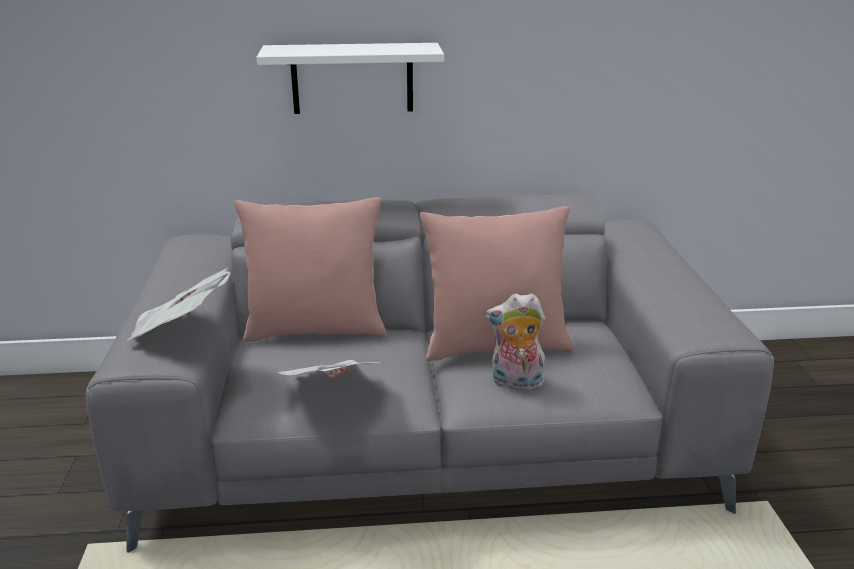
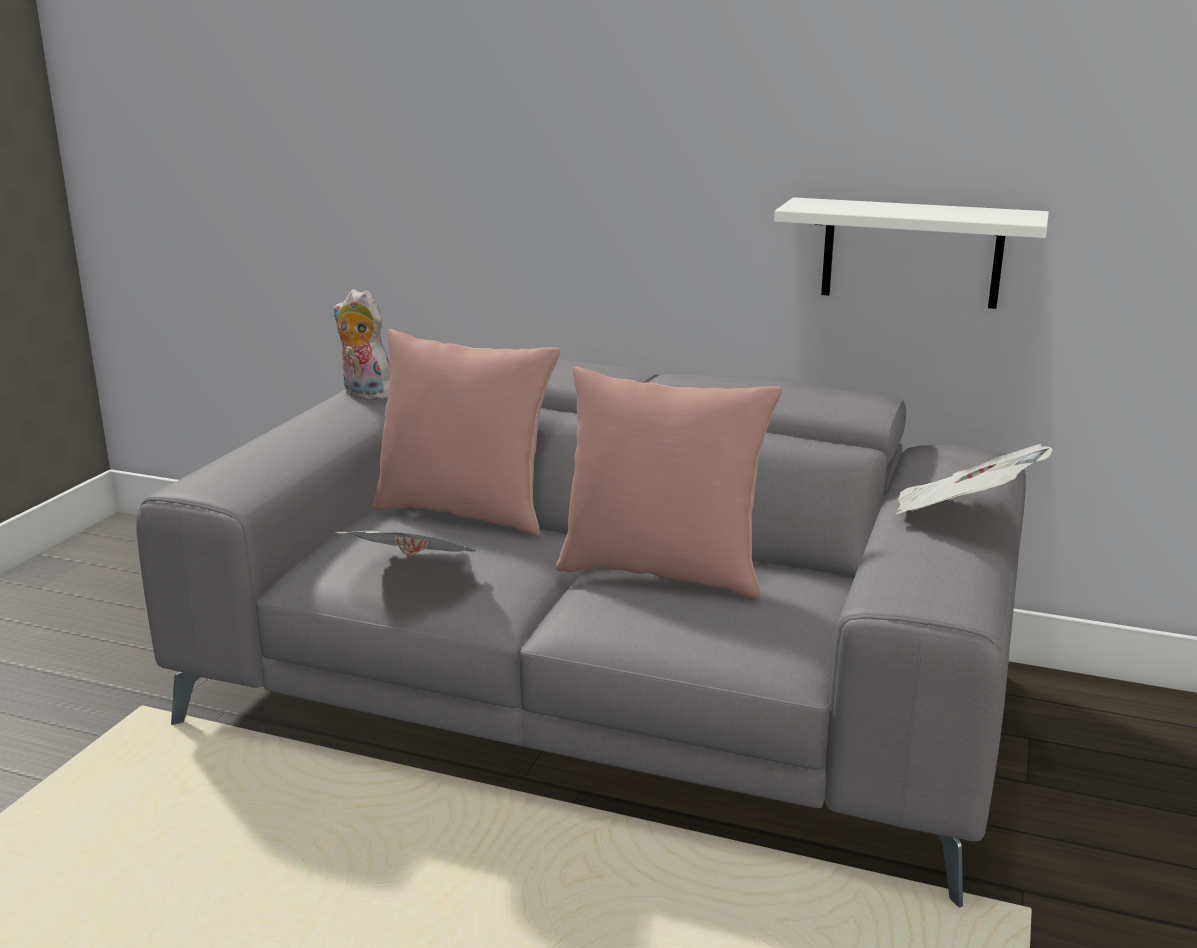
camera: 25 degrees right, 5 degrees down
(181, 329) = (269, 466): newspaper -> newspaper (961, 516)
(352, 78) = (591, 197): white shelf -> white shelf (911, 253)
(515, 383) = (644, 618): plush toy -> plush toy (364, 395)

